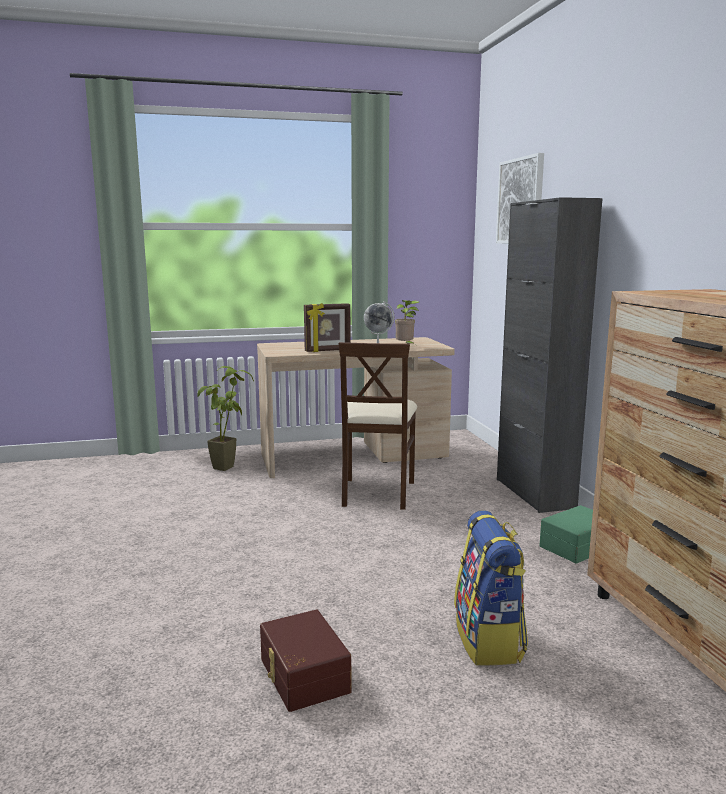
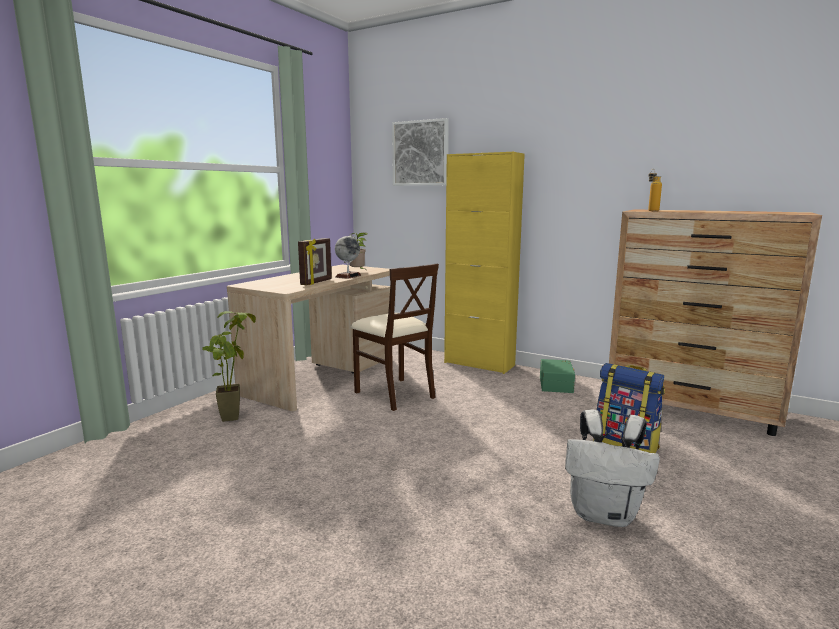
camera: 45 degrees left, 0 degrees up
(302, 676) = (604, 514): brown storage box -> white backpack
(534, 493) = (479, 364): black cabinet -> yellow cabinet
(673, 292) = (651, 210): none -> bottle

